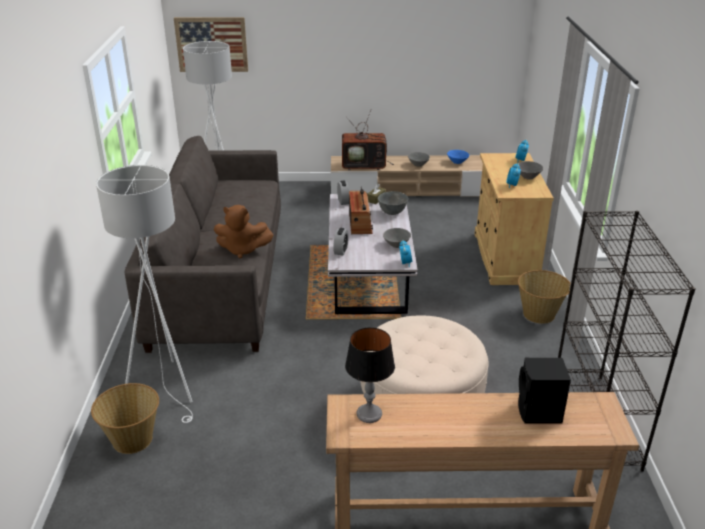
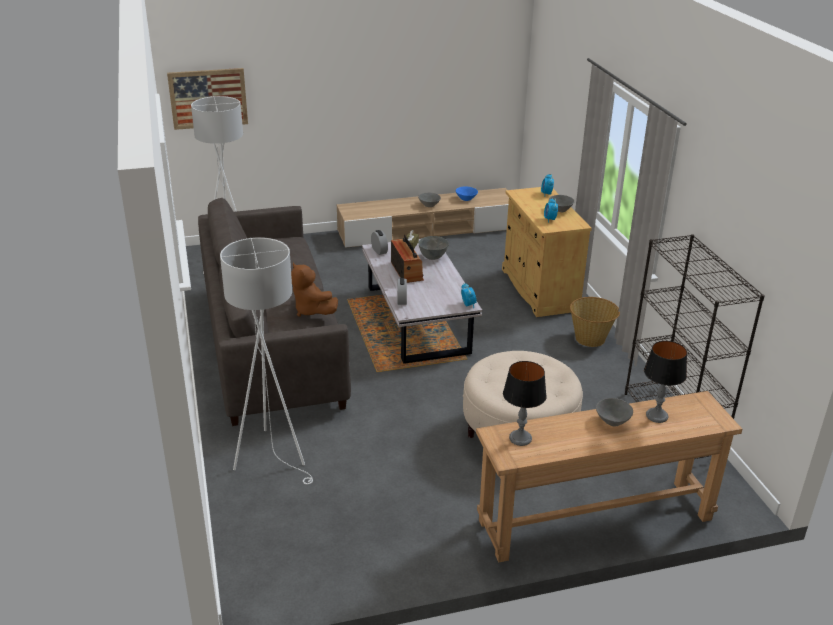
camera: 15 degrees left, 0 degrees up
(132, 439) = (263, 507): basket -> none
(242, 250) = (311, 310): brown plush toy -> brown plush toy turned 60 degrees clockwise
(365, 165) = (376, 211): television -> none
(396, 245) = (451, 288): grey bowl -> grey bowl (612, 422)
(539, 413) = (657, 416): black speaker -> table lamp

